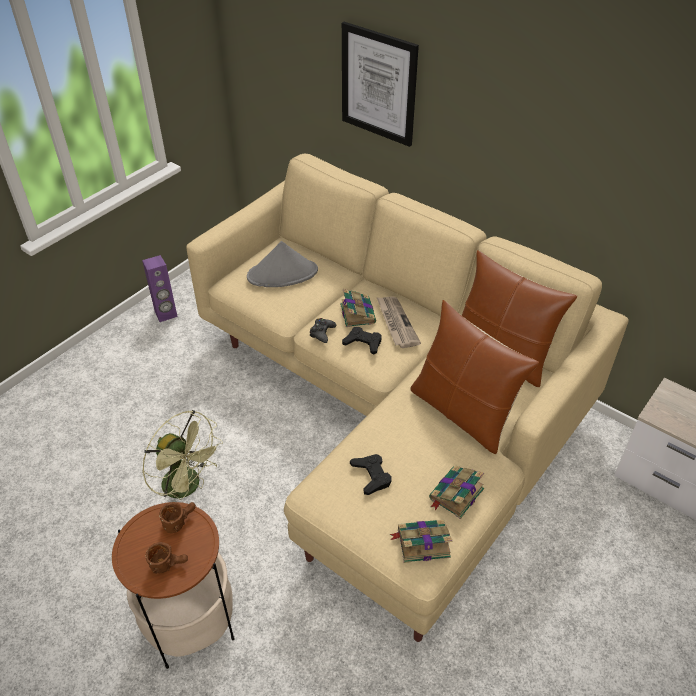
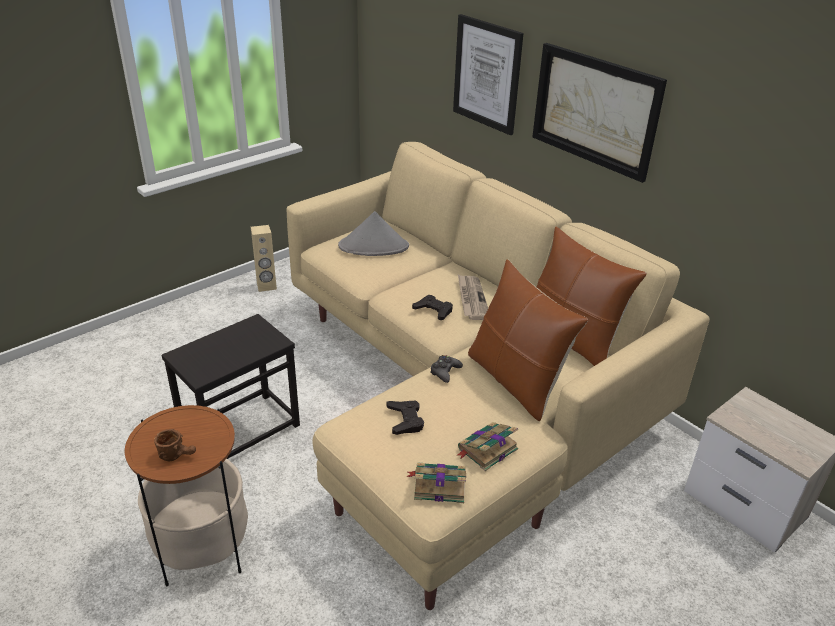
camera: 10 degrees right, 10 degrees down
(166, 314) = (266, 286): purple speaker -> beige speaker
(179, 520) = (201, 421): brown mug -> none
(188, 486) = (240, 431): green fan -> black side table
(322, 333) = (396, 297): black game controller -> black game controller (445, 372)
(357, 313) = (436, 286): book -> none
(503, 125) = (595, 110): none -> picture

